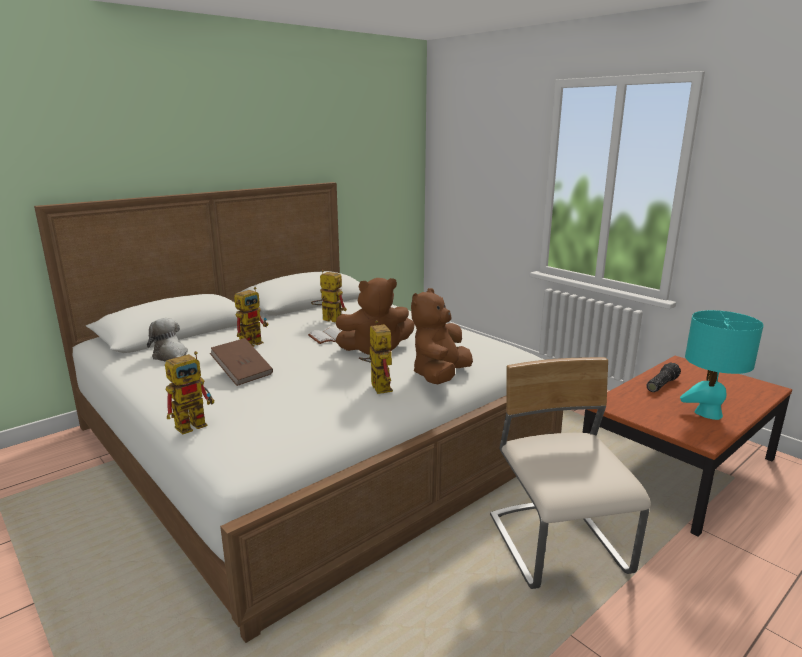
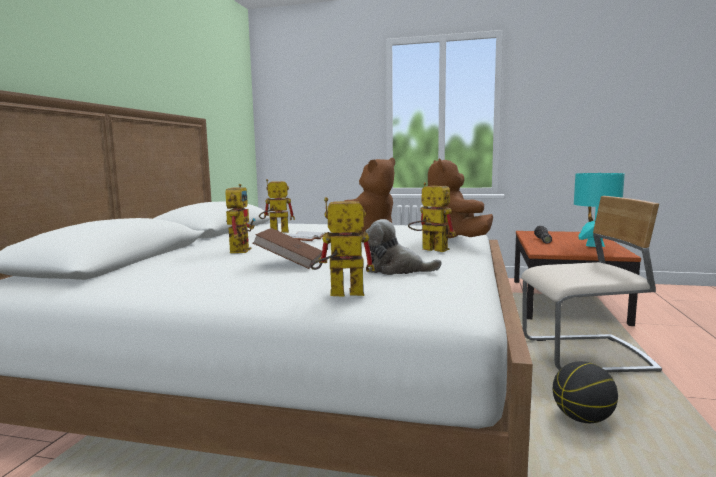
camera: 35 degrees left, 10 degrees down
(171, 356) = (165, 270): plush toy -> plush toy (396, 270)
(196, 423) = (338, 294): toy robot -> toy robot turned 105 degrees counterclockwise
(428, 600) = (582, 418): none -> basketball
(558, 546) = (586, 356): beige chair -> beige chair turned 135 degrees clockwise

